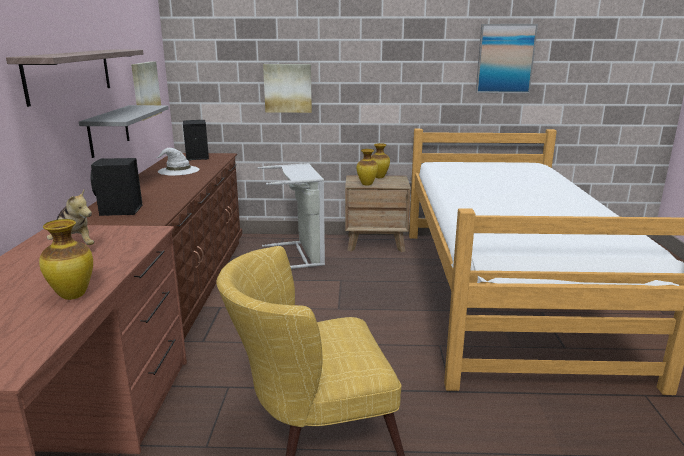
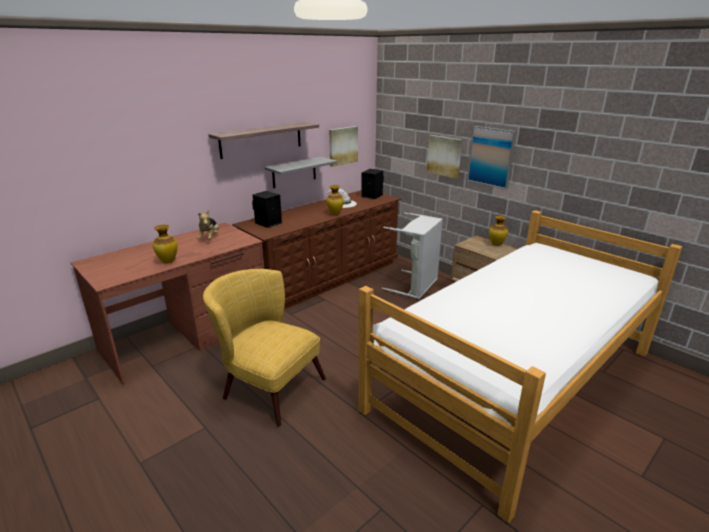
camera: 45 degrees right, 5 degrees up
(367, 184) = (474, 248): vase -> vase (335, 214)
(505, 59) = (636, 160): picture -> picture (491, 157)

